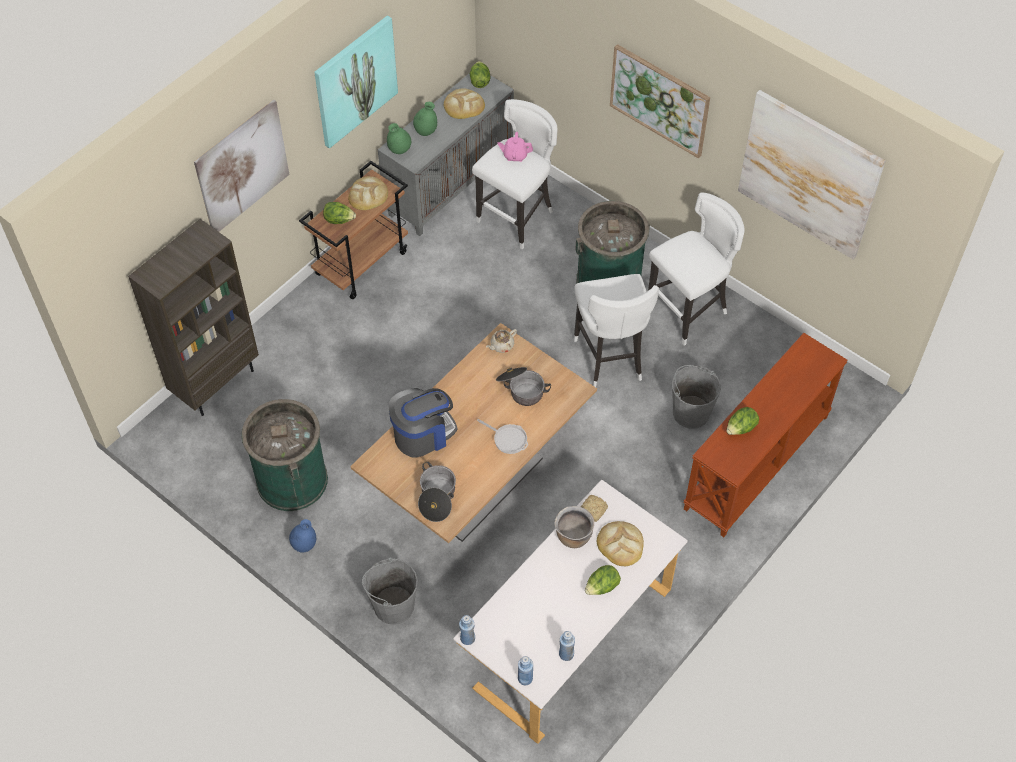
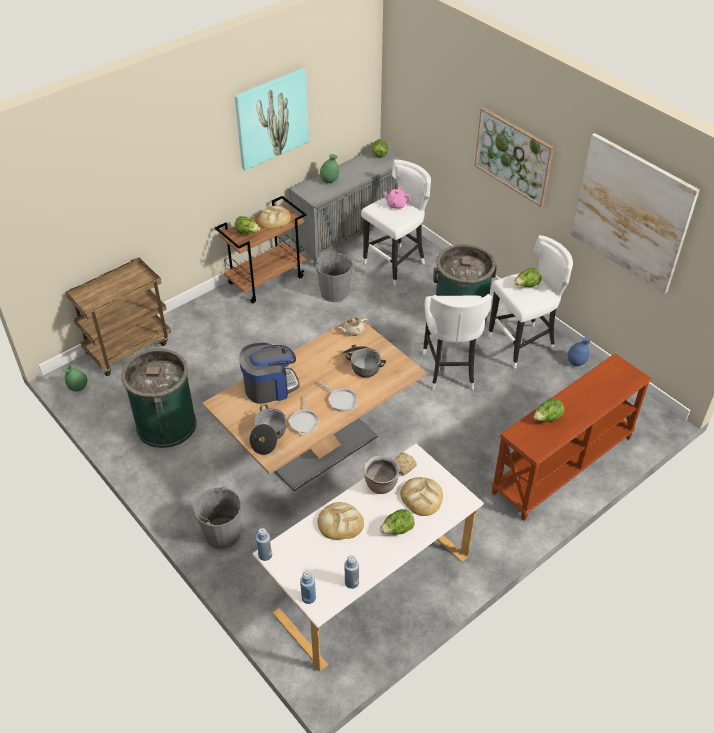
camera: 10 degrees right, 10 degrees down
(216, 383) = (128, 347): brown bookcase -> brown cart
(242, 167) = (164, 160): picture -> none
(304, 545) = (161, 475): blue vase -> blue vase (576, 362)
(399, 150) = (305, 190): green vase -> green vase (78, 388)
(463, 106) = (363, 168): bread -> bread (340, 523)
(472, 472) = (304, 421): none -> frying pan
(691, 253) = (527, 285): none -> lettuce
(691, 412) = (511, 419): grey bucket -> grey bucket (334, 292)

